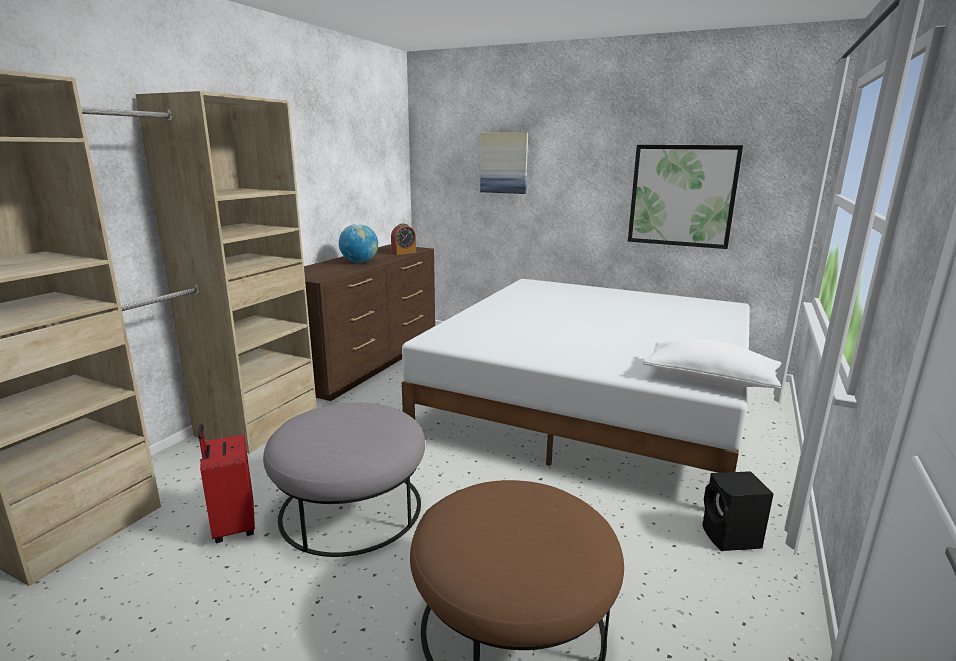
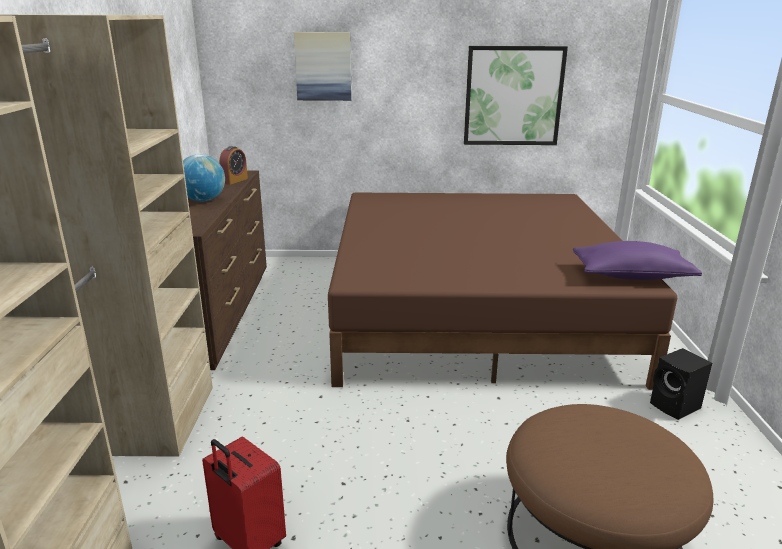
camera: 25 degrees left, 5 degrees up
(351, 508) = (354, 480): grey ottoman -> none
(591, 401) = (474, 310): white bed -> brown bed
(709, 380) = (631, 276): white pillow -> purple pillow

